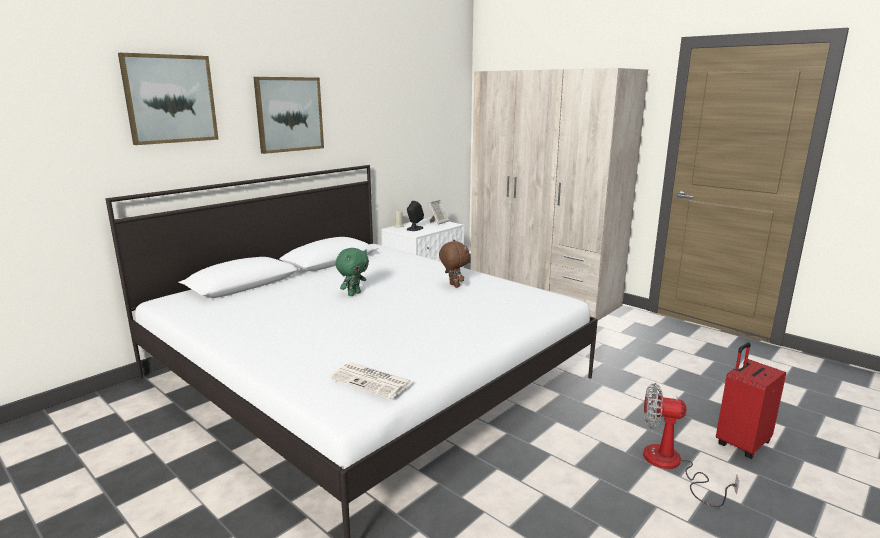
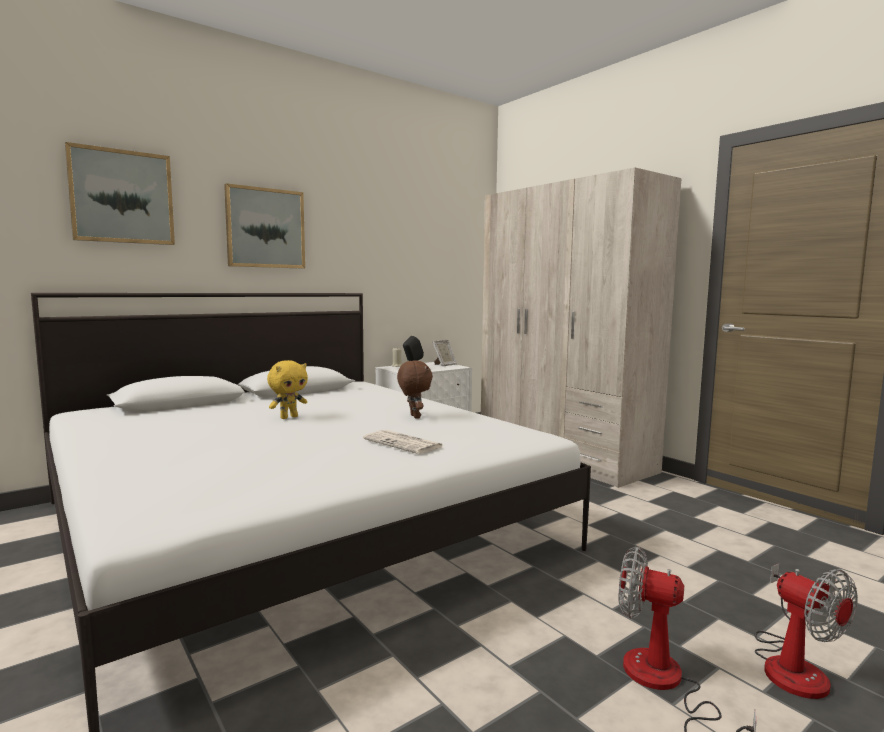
camera: 10 degrees right, 10 degrees down
(353, 294) = (289, 417): green plush toy -> yellow plush toy
(372, 381) = (204, 497): newspaper -> newspaper (404, 443)
(741, 443) = (792, 664): red suitcase -> fan

